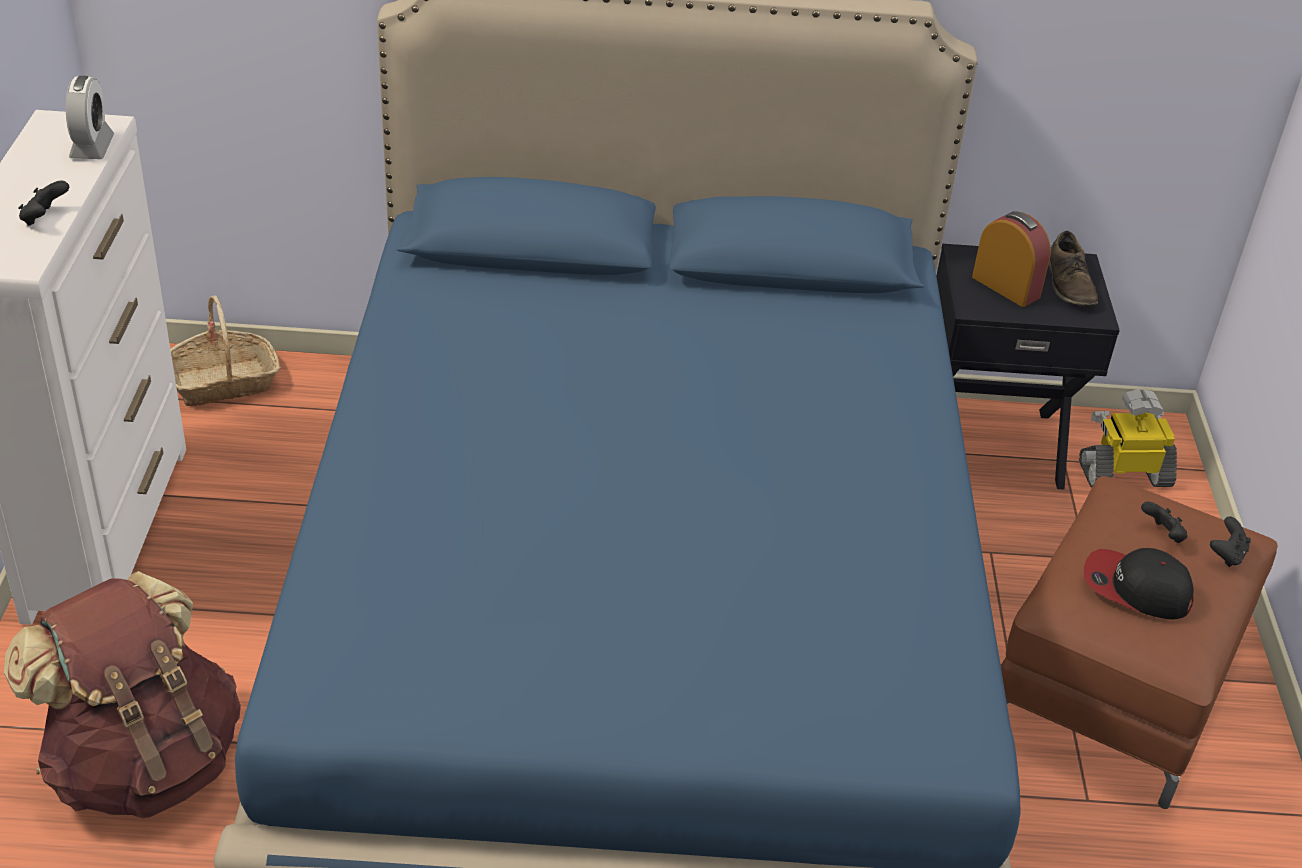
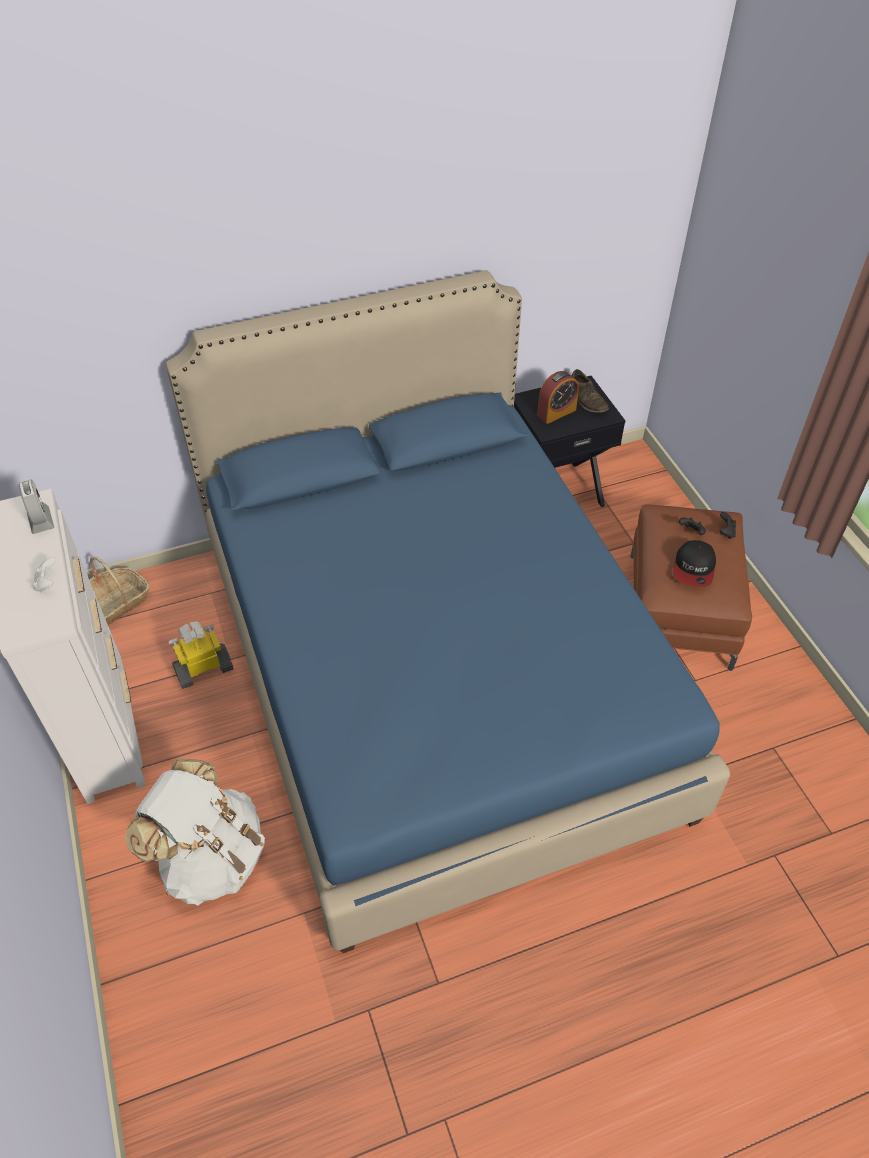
camera: 20 degrees left, 10 degrees up
(45, 218) = (47, 583): black game controller -> white game controller
(144, 763) = (211, 857): brown backpack -> white backpack
(1005, 287) = (556, 412): alarm clock -> alarm clock turned 120 degrees clockwise
(1124, 474) = (629, 486): toy robot -> toy robot (203, 668)
(1135, 588) = (694, 568): cap -> cap turned 75 degrees counterclockwise

